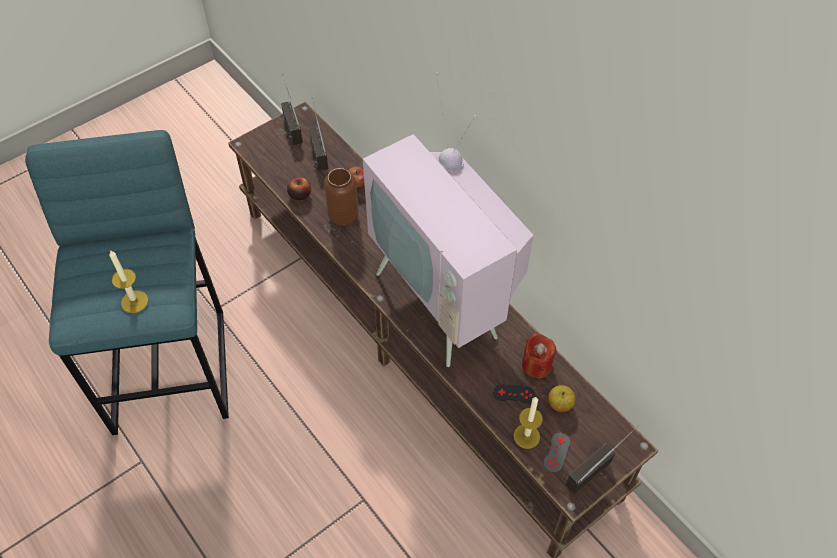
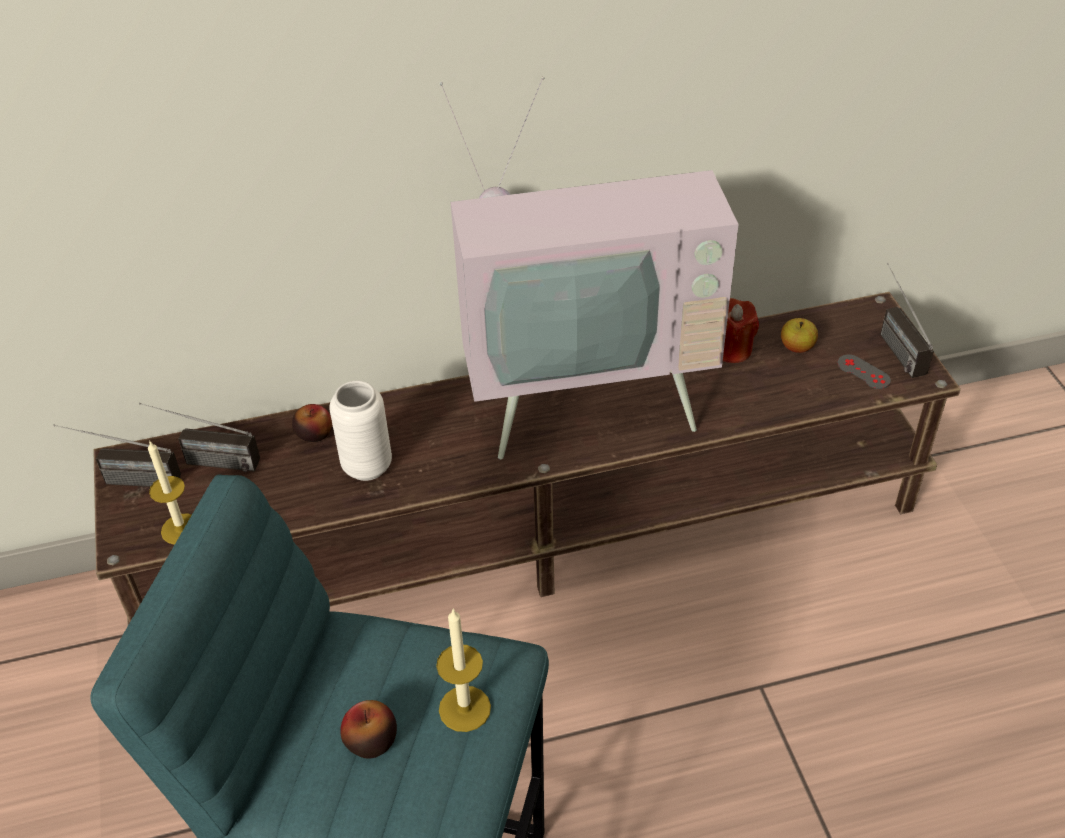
camera: 65 degrees left, 10 degrees down
(300, 194) = (285, 507): apple -> apple (371, 740)
(343, 216) = (367, 466): brown vase -> white vase
(514, 394) = (765, 382): black game controller -> none
(526, 436) = (831, 391): candle -> candle (181, 529)

